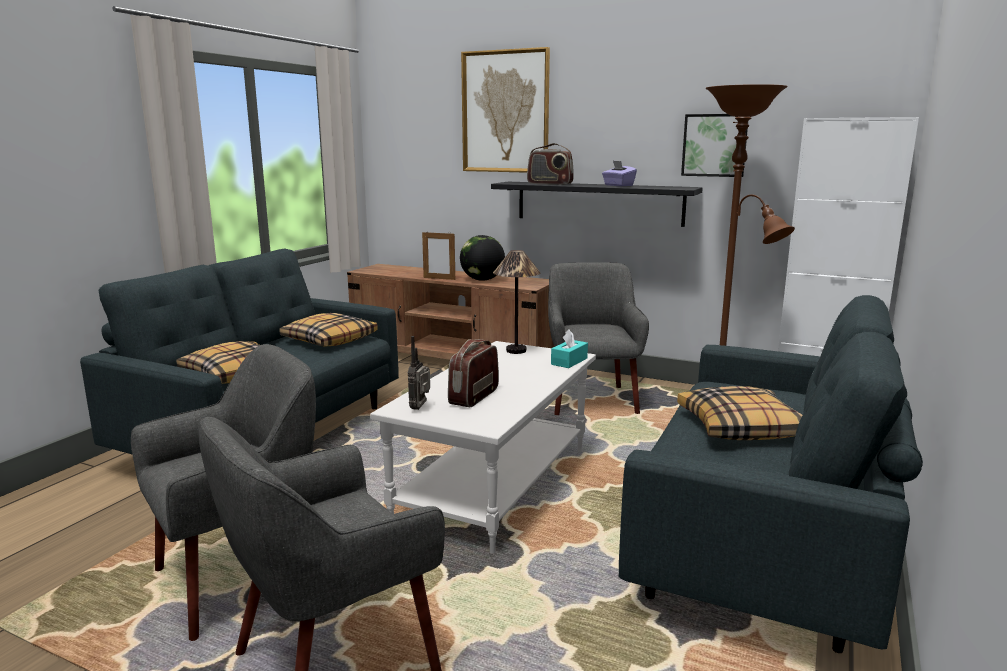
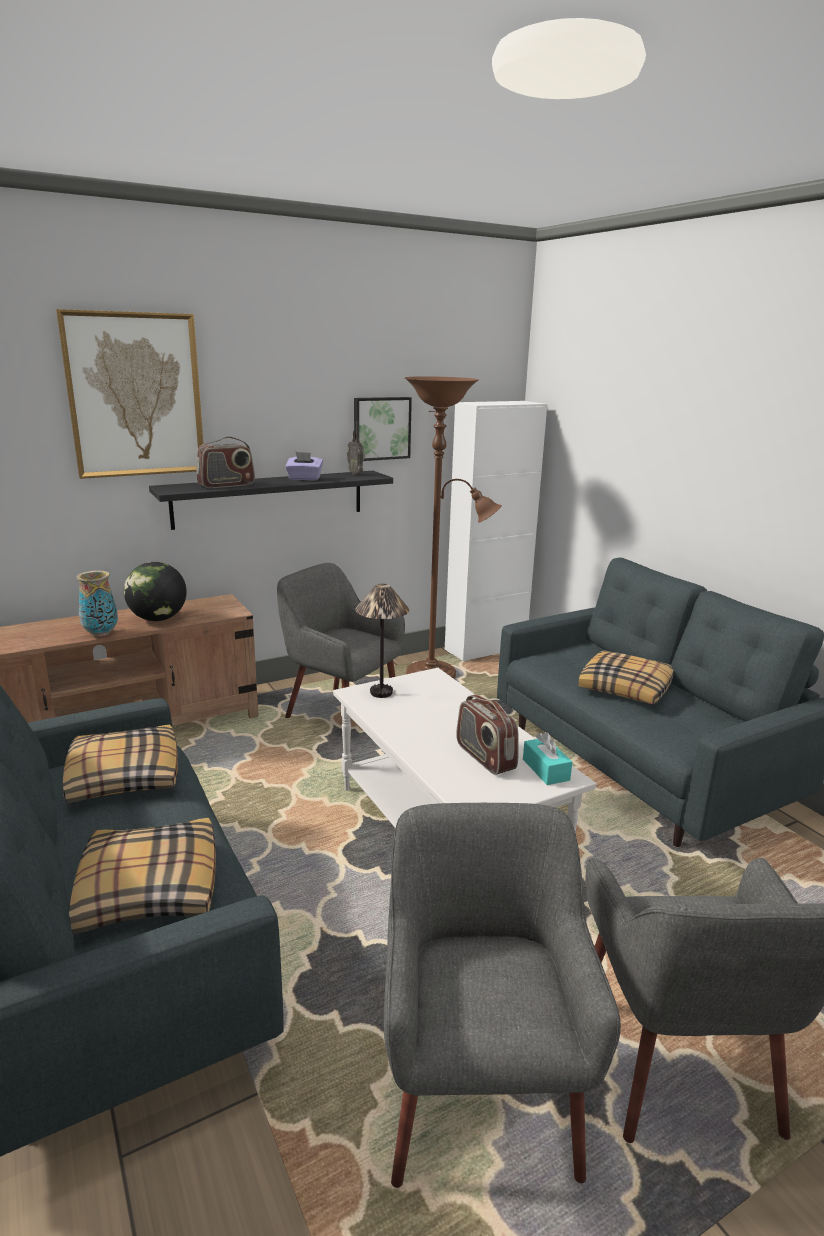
camera: 55 degrees left, 5 degrees up
(421, 408) = (486, 793): radio -> radio (356, 474)
(439, 278) = (101, 633): picture frame -> vase
(569, 361) = (444, 684): turquoise tissue box -> turquoise tissue box (545, 770)

